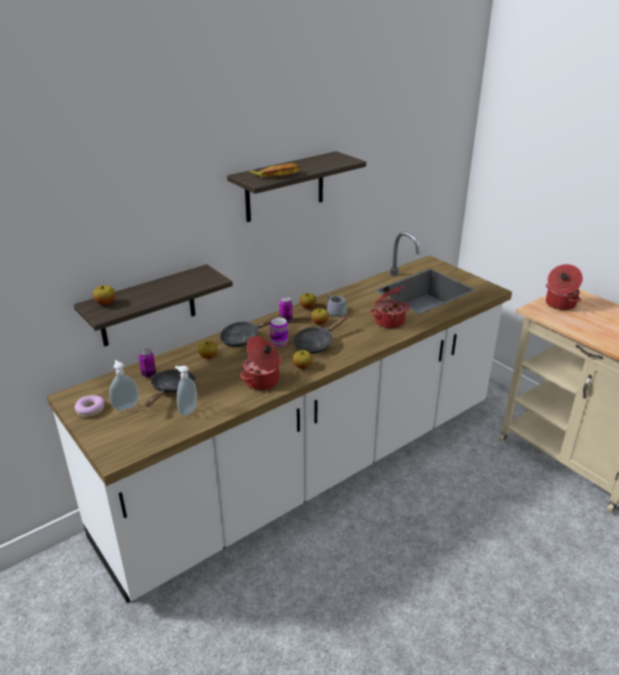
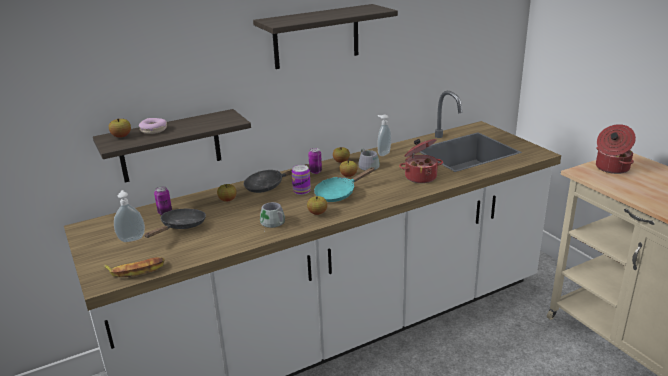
camera: 10 degrees right, 5 degrees down
(90, 410) = (98, 240): donut -> donut (154, 130)
(187, 410) = (189, 246): soap dispenser -> soap dispenser (383, 153)
(262, 381) = (272, 224): cooking pot -> grey mug
(276, 174) = (301, 19): banana -> banana (135, 270)
(316, 344) = (338, 193): black frying pan -> turquoise frying pan

